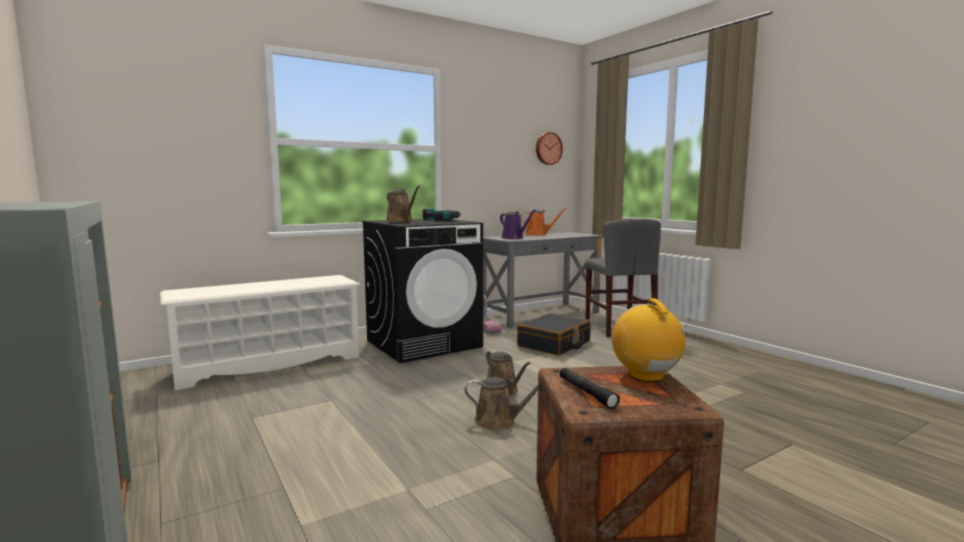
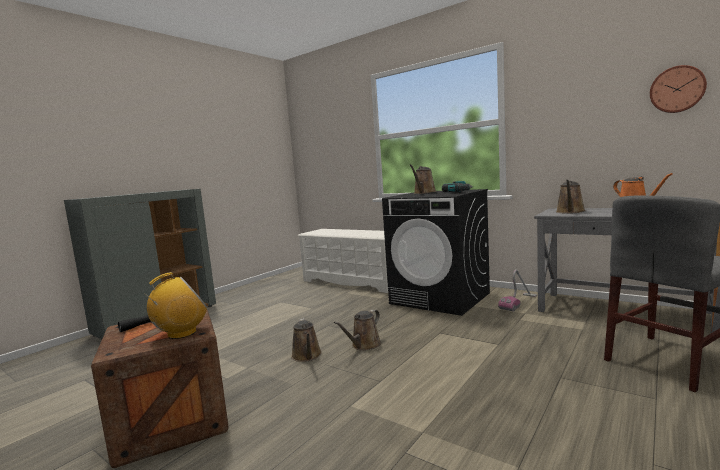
camera: 70 degrees right, 0 degrees up
(514, 238) = (570, 212): purple watering can -> brown watering can
(554, 344) = (519, 339): black suitcase -> none

